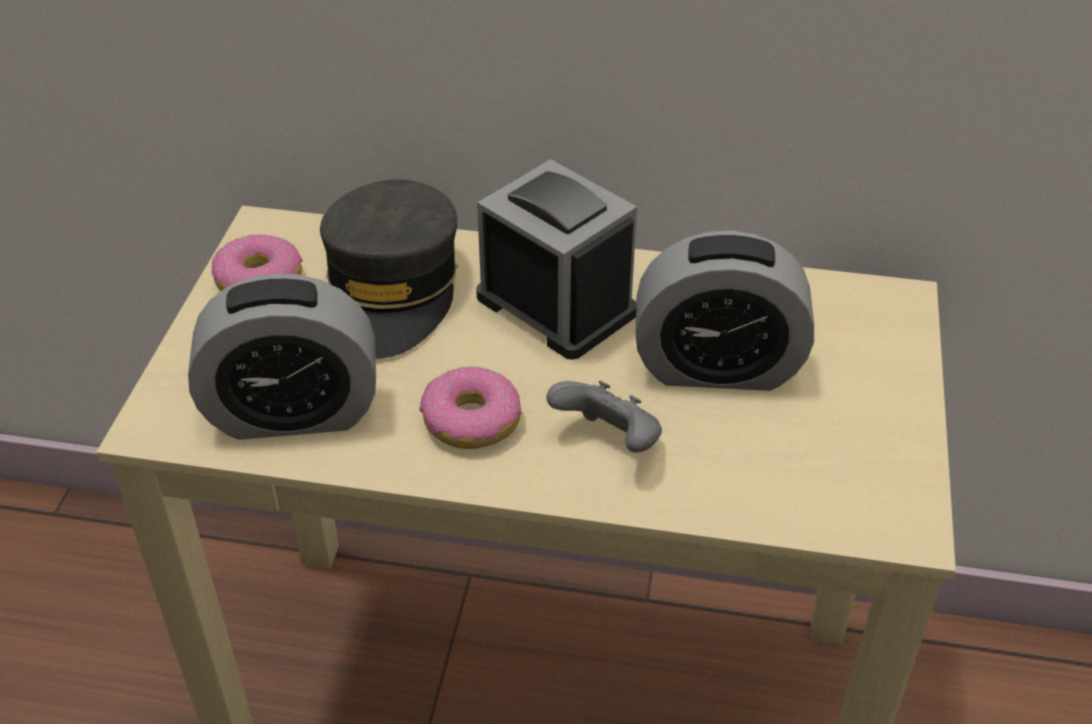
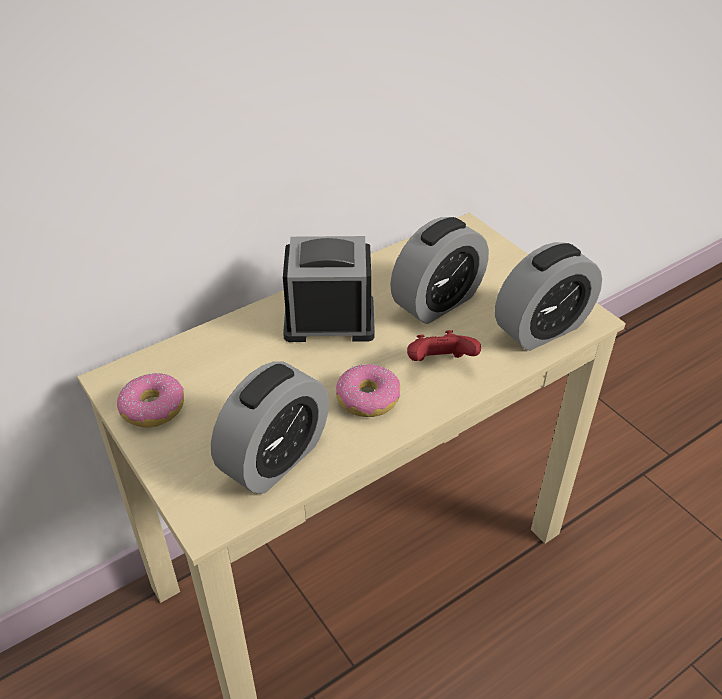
camera: 45 degrees left, 0 degrees up
(392, 290) = (236, 365): grey cap -> none
(609, 441) = (439, 364): grey game controller -> red game controller
(811, 492) = (542, 329): none -> alarm clock

